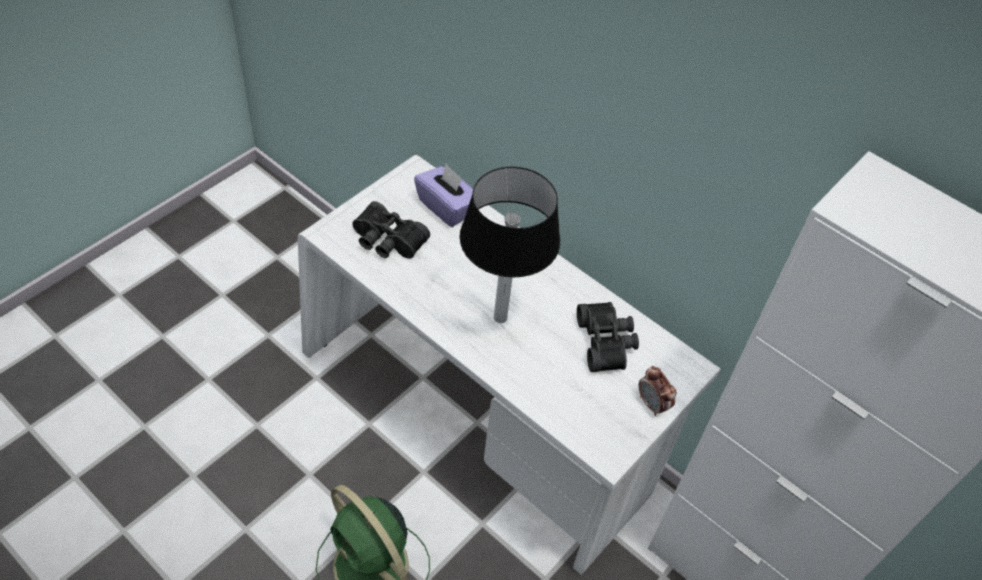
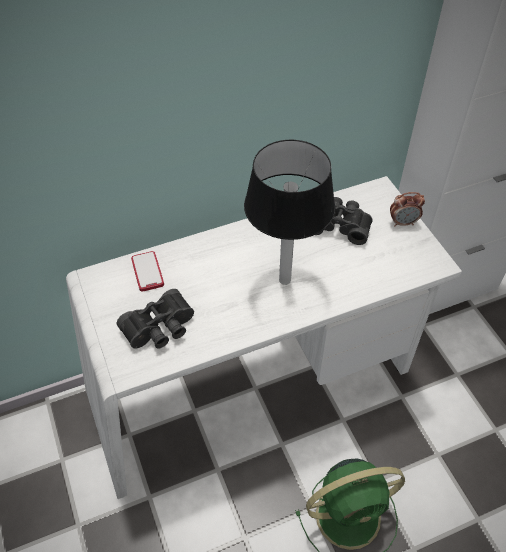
camera: 60 degrees left, 0 degrees up
(447, 207) = (147, 272): purple tissue box -> phone

